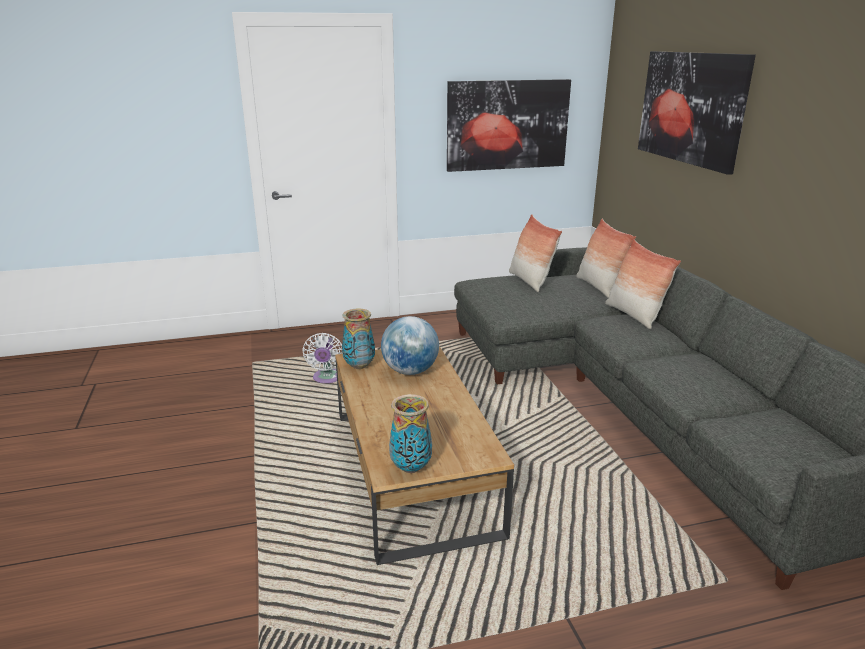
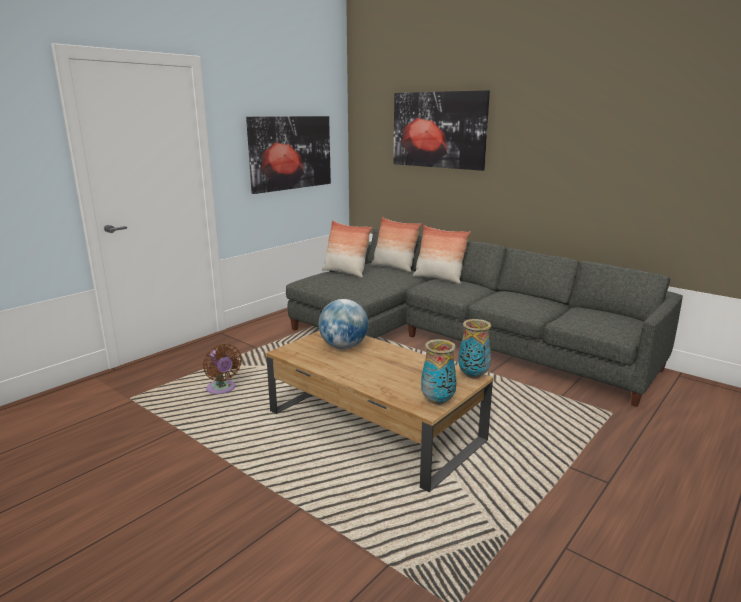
camera: 35 degrees left, 5 degrees down
(327, 379) = (222, 389): white fan -> brown fan
(359, 366) = (299, 354): vase -> vase (473, 375)

